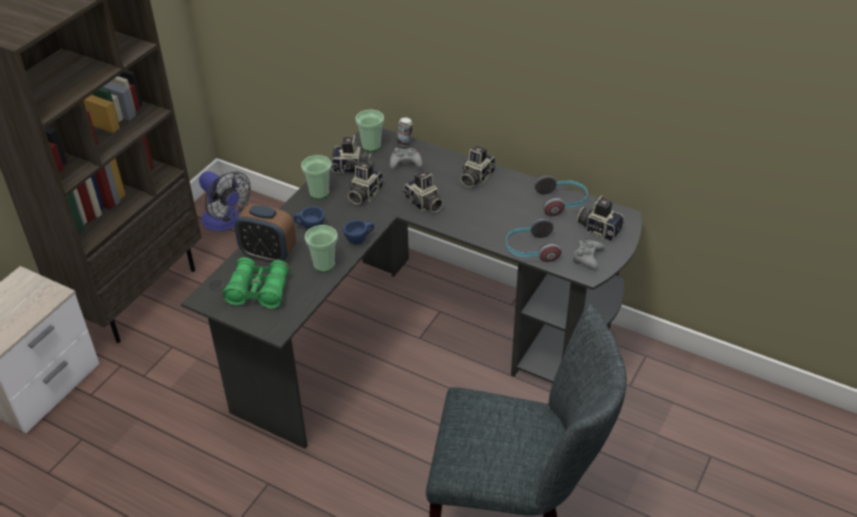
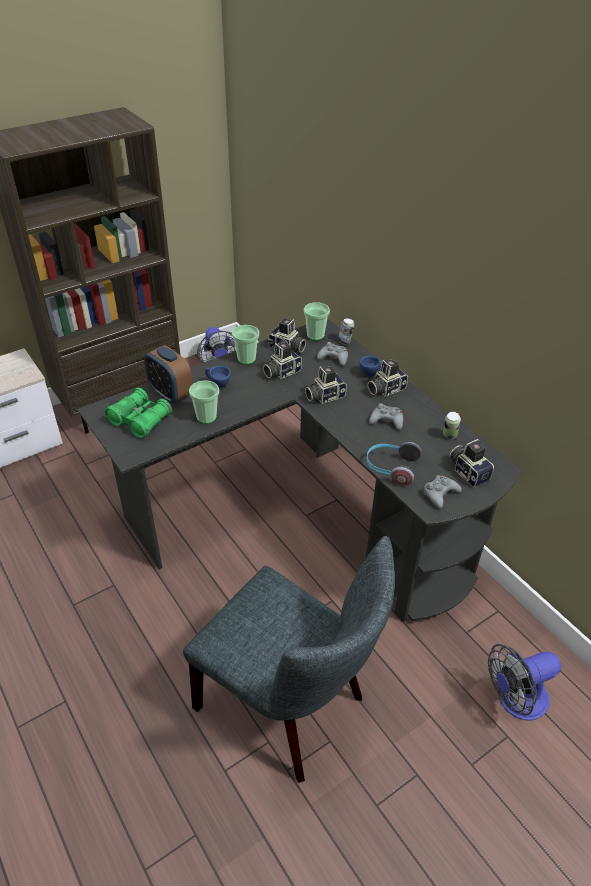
camera: 25 degrees right, 0 degrees up
(359, 240) = (249, 407): blue cup -> blue cup (372, 374)
(423, 204) = (324, 396): camera -> camera turned 75 degrees clockwise
(498, 208) = (386, 421): none -> grey game controller
(562, 203) = (449, 436): headphones -> can
(701, 425) = (515, 700): none -> fan

